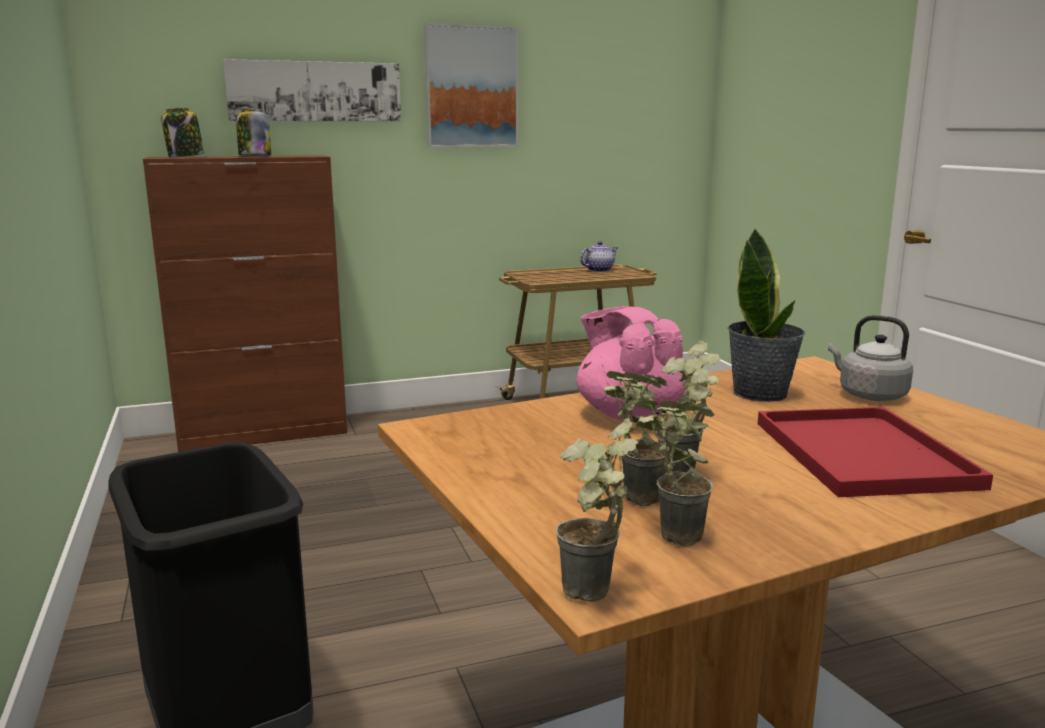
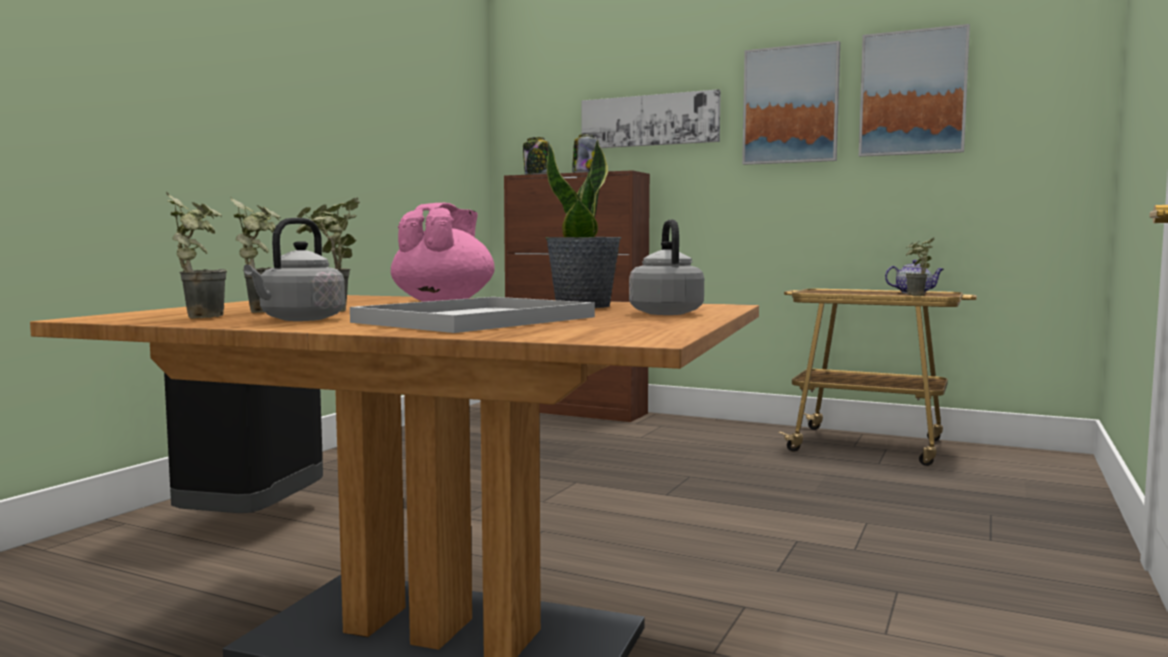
camera: 45 degrees right, 10 degrees down
(578, 85) = (913, 93): none -> picture
(594, 598) = (83, 318): potted plant -> potted plant (916, 296)
(776, 507) = (299, 319): none -> grey kettle
(866, 455) = (475, 320): red tray -> white tray

